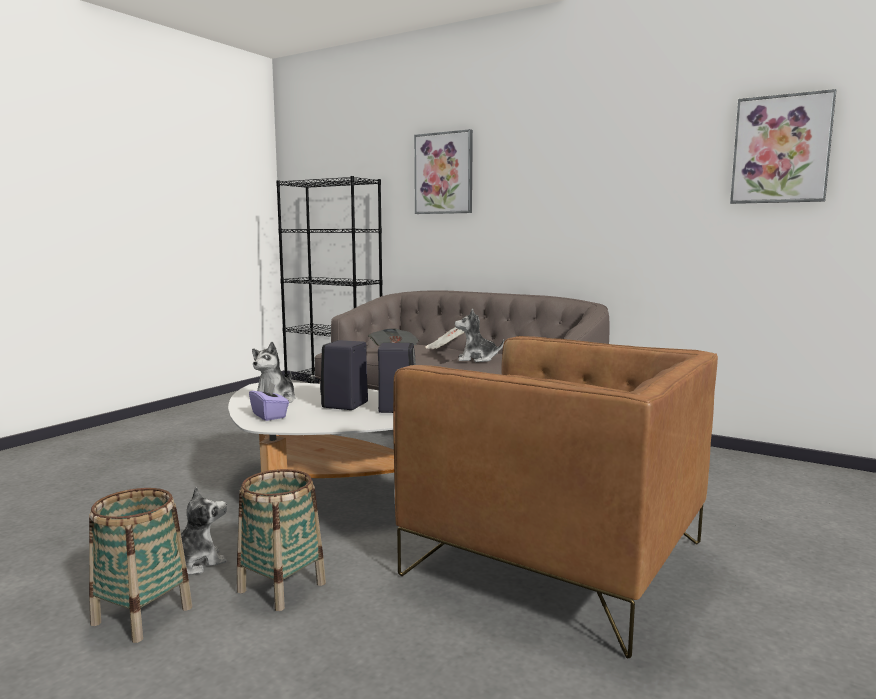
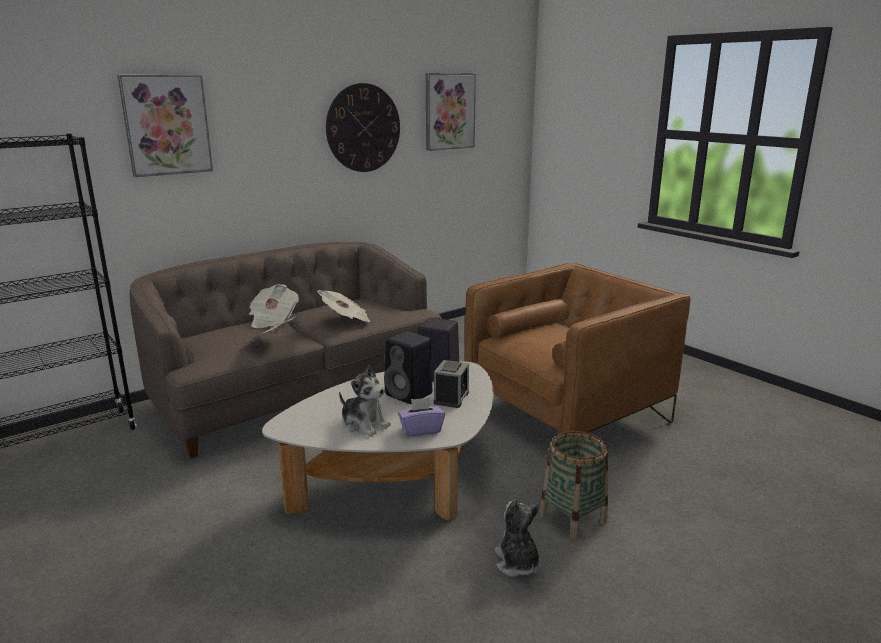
camera: 70 degrees left, 10 degrees up
(142, 615) = (599, 590): basket -> none
(346, 417) = (451, 398): none -> alarm clock
(476, 359) = (346, 319): plush toy -> newspaper
(634, 174) = (363, 128): none -> wall clock

